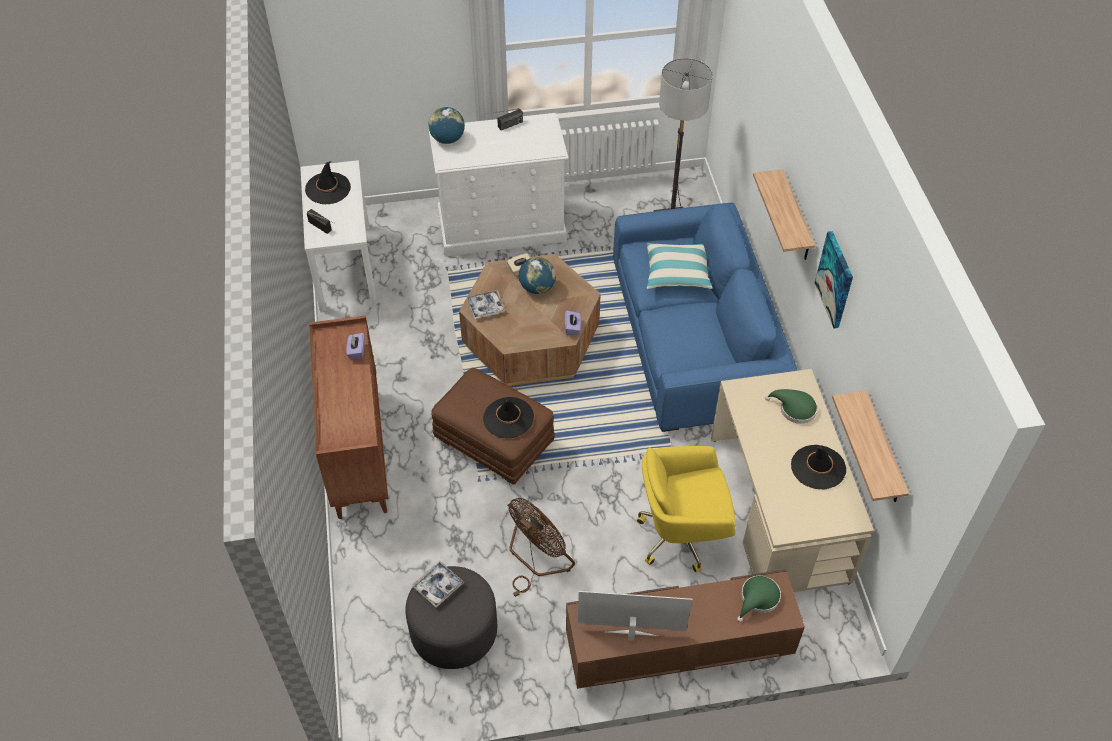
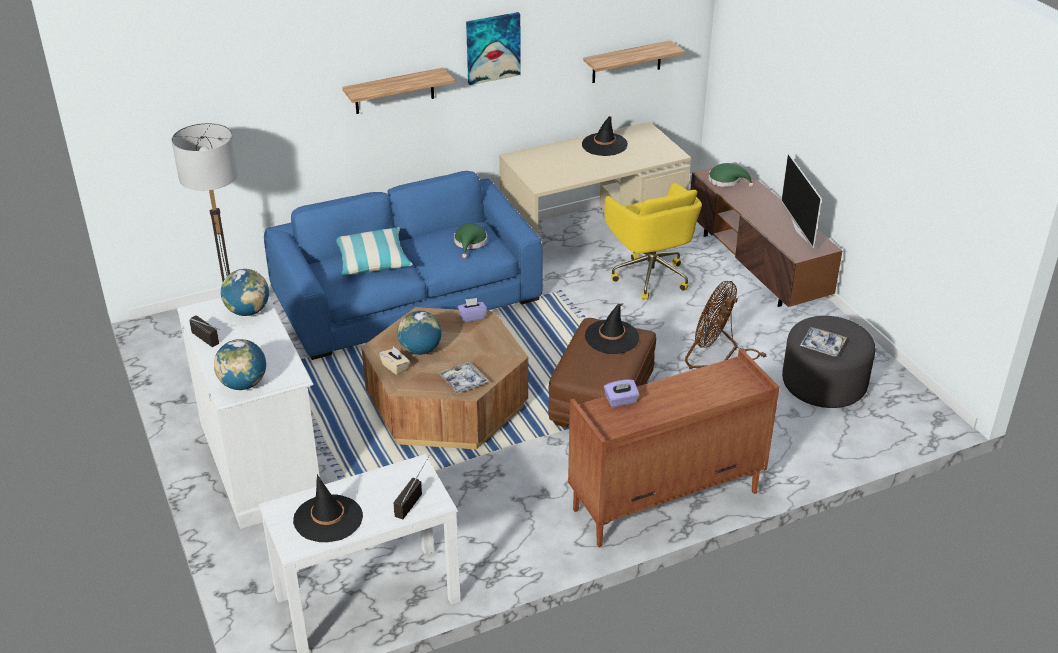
camera: 105 degrees left, 15 degrees down
(536, 146) = (248, 311): none -> globe
(794, 409) = (549, 158): green hat -> green hat (470, 243)

